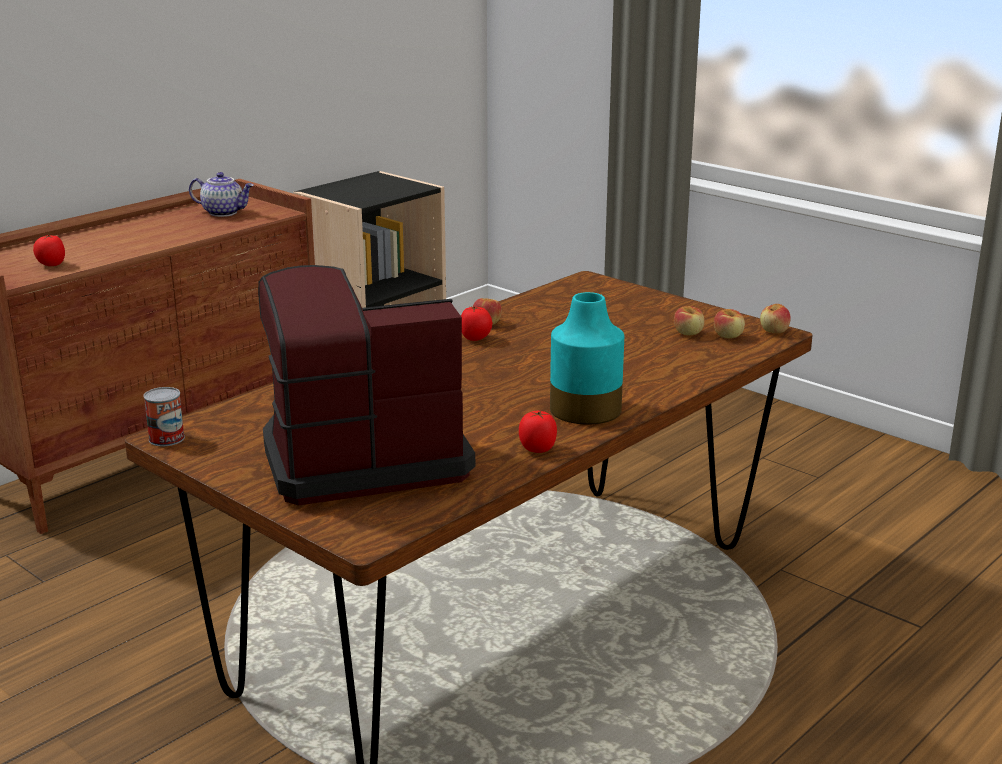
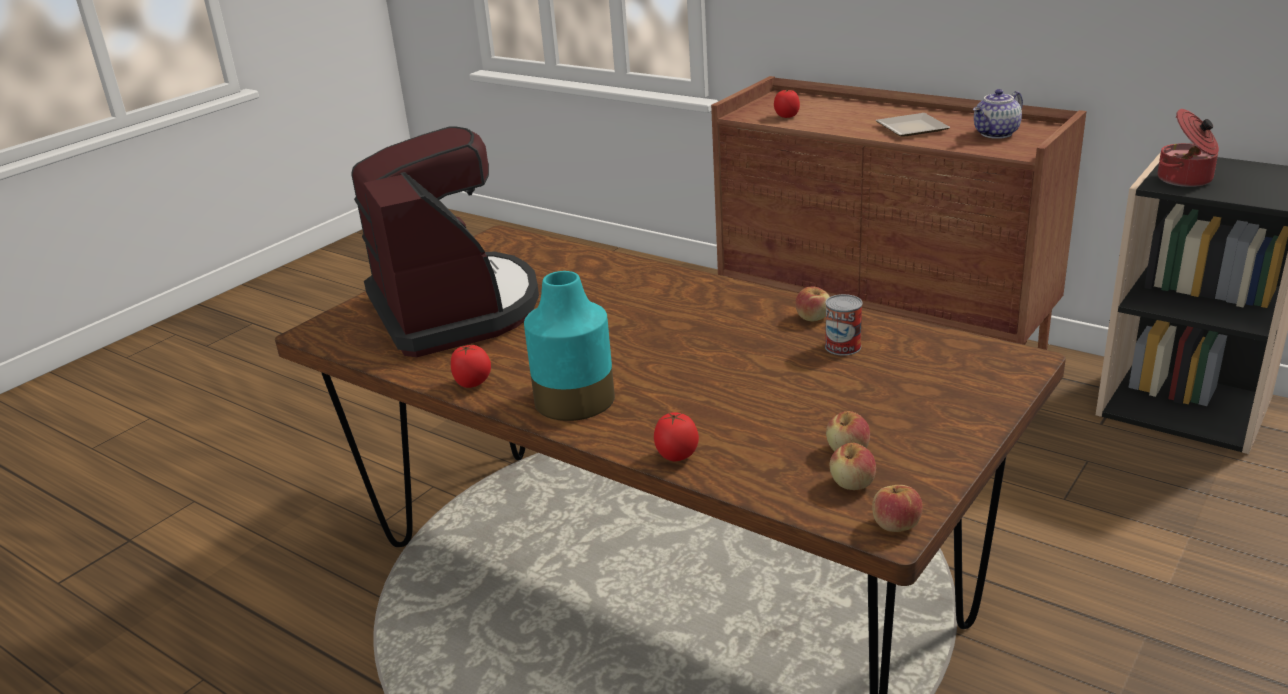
camera: 85 degrees right, 5 degrees up
(166, 438) = (496, 237): can -> can (843, 346)
(169, 232) = (911, 129): none -> plate
(224, 212) = (996, 134): teapot -> teapot turned 45 degrees clockwise
(359, 196) = (1186, 179): none -> cooking pot
(475, 338) = (760, 318): tomato -> tomato (676, 457)

